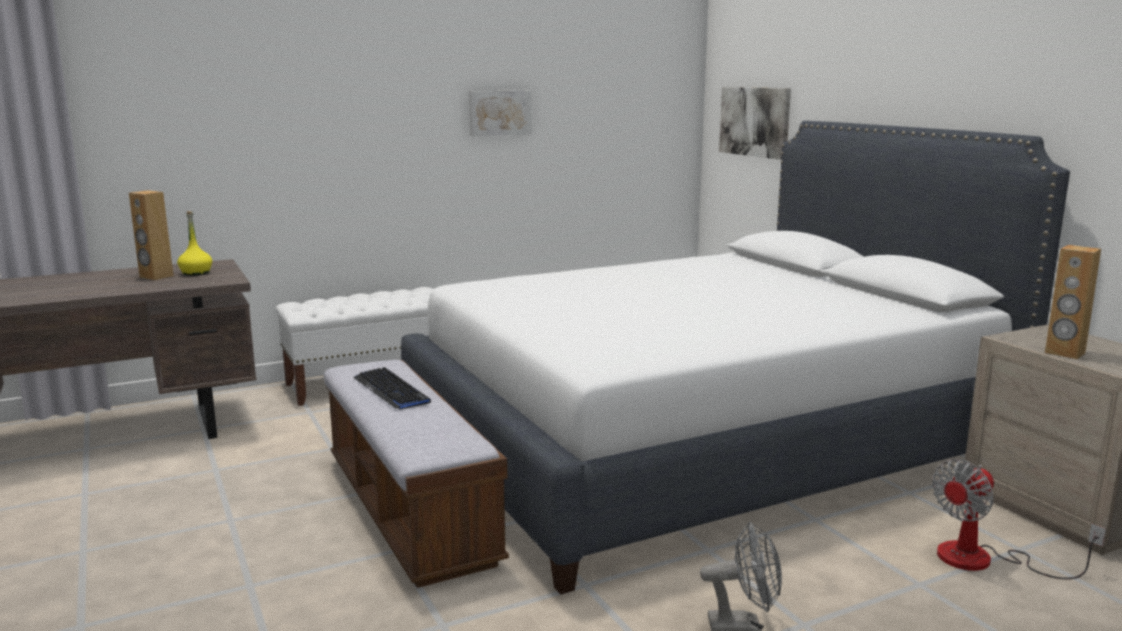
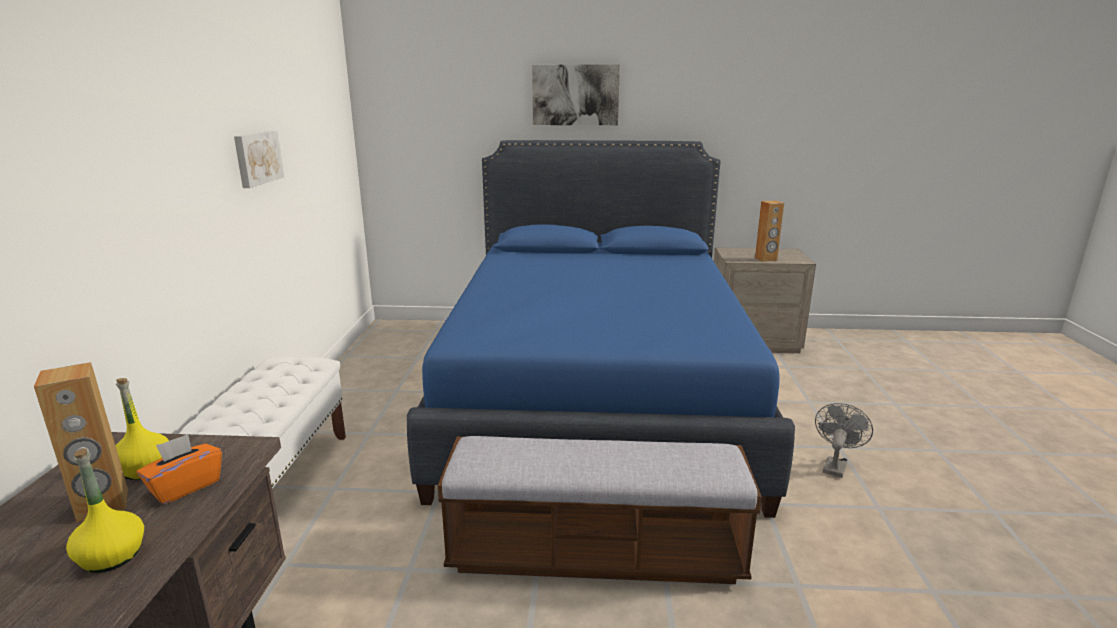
camera: 60 degrees left, 5 degrees up
(112, 288) = (111, 556): none -> yellow bottle
(181, 282) = (185, 486): none -> orange tissue box
(391, 390) = (565, 456): keyboard -> none
(702, 445) = (596, 394): white bed -> blue bed
(755, 121) = (428, 143): picture -> picture (575, 95)
(984, 560) = (793, 378): fan -> none

